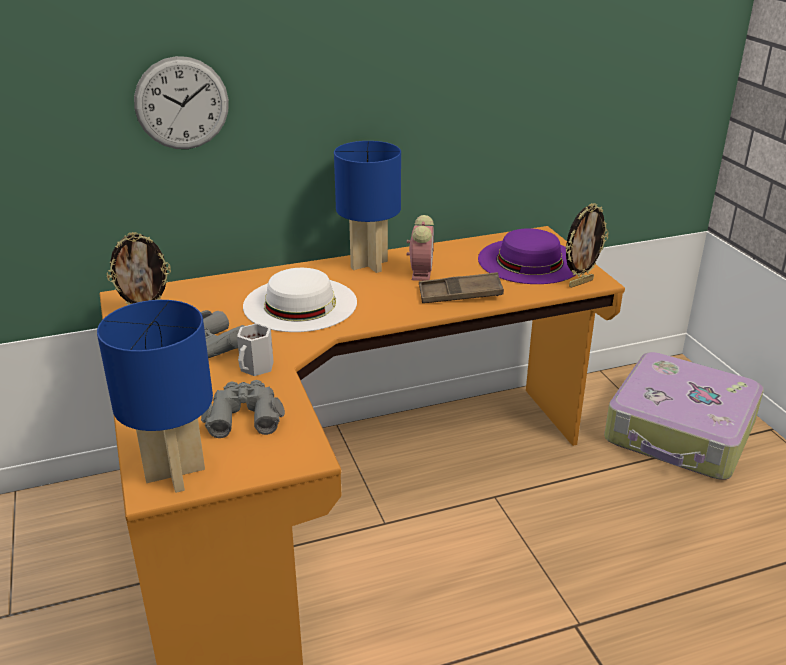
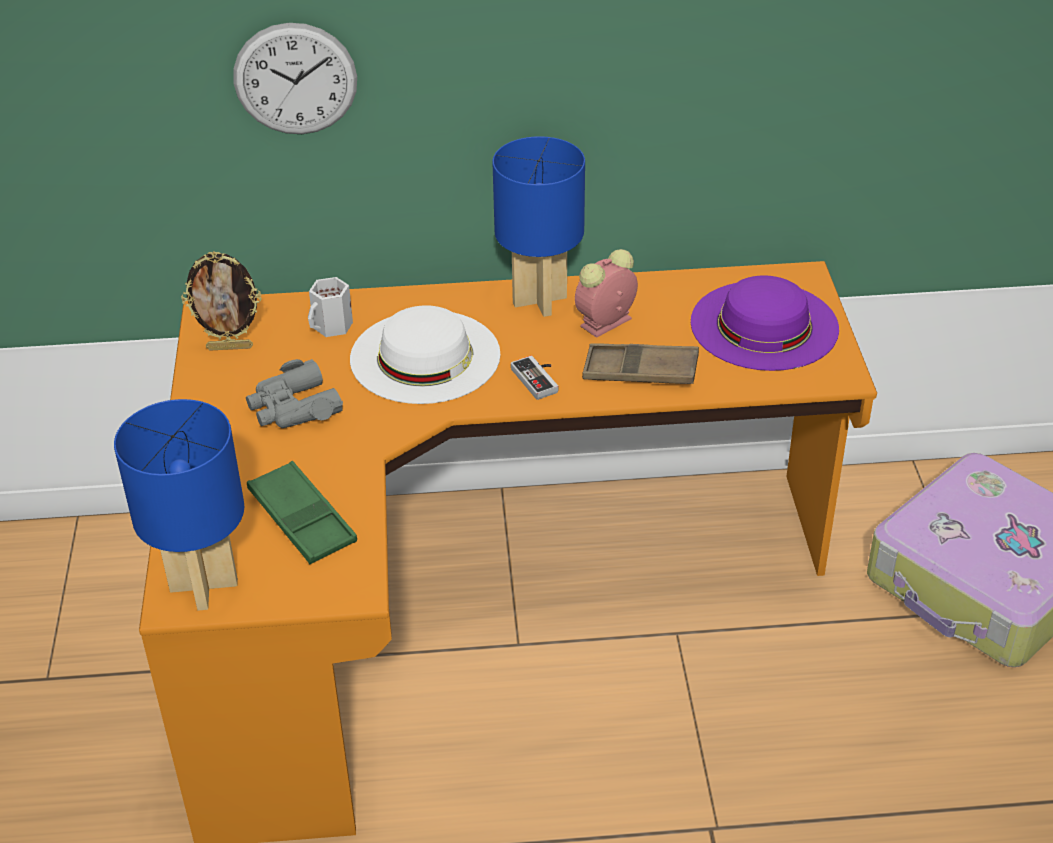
camera: 15 degrees right, 10 degrees up
(244, 415) = (302, 519): grey binoculars -> green tray
(257, 367) = (339, 450): white mug -> white mug (332, 326)
(390, 307) = (539, 379): none -> game controller
(421, 272) = (604, 323): alarm clock -> alarm clock turned 150 degrees counterclockwise
(580, 283) = (816, 375): picture frame -> none

